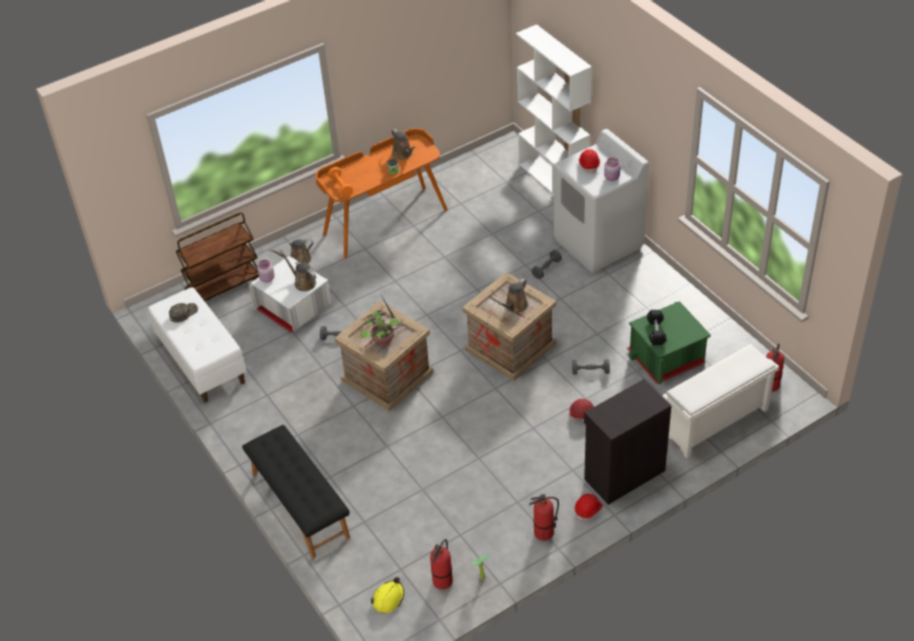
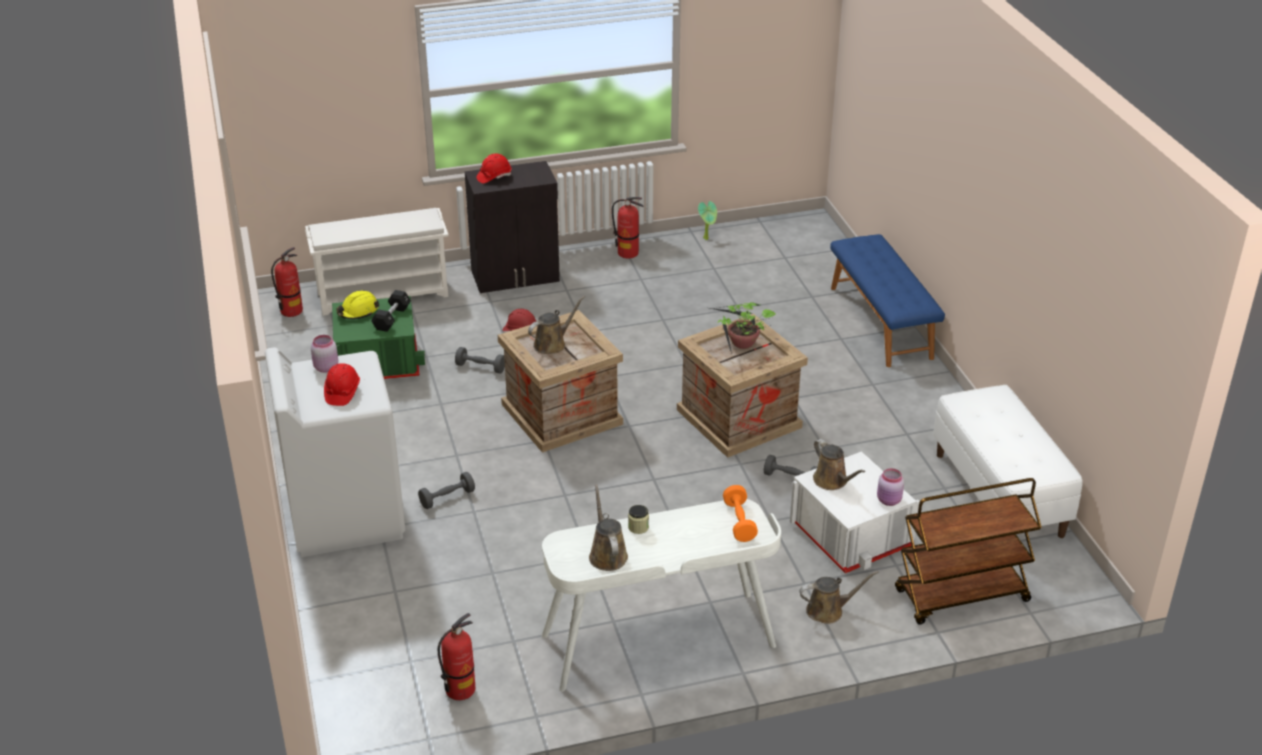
camera: 165 degrees left, 10 degrees down
(183, 313) = (1024, 456): green cap -> none
(299, 505) = (881, 322): black bench -> blue bench
(385, 221) = (659, 642): orange desk -> white desk
(388, 598) = (804, 242): yellow hard hat -> yellow hard hat (358, 311)
(443, 581) = (746, 242): fire extinguisher -> fire extinguisher (460, 689)
(553, 181) = (332, 638): white bookcase -> none
(588, 510) = (572, 259): red hard hat -> red hard hat (494, 177)

